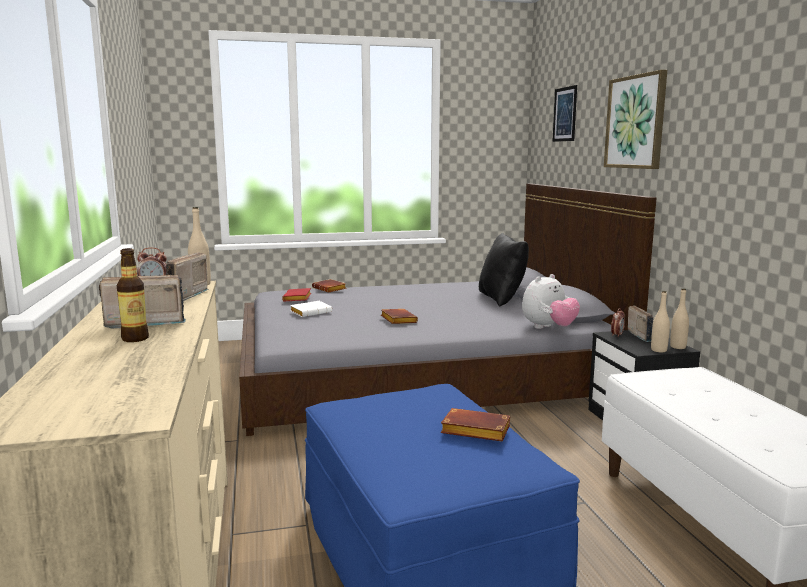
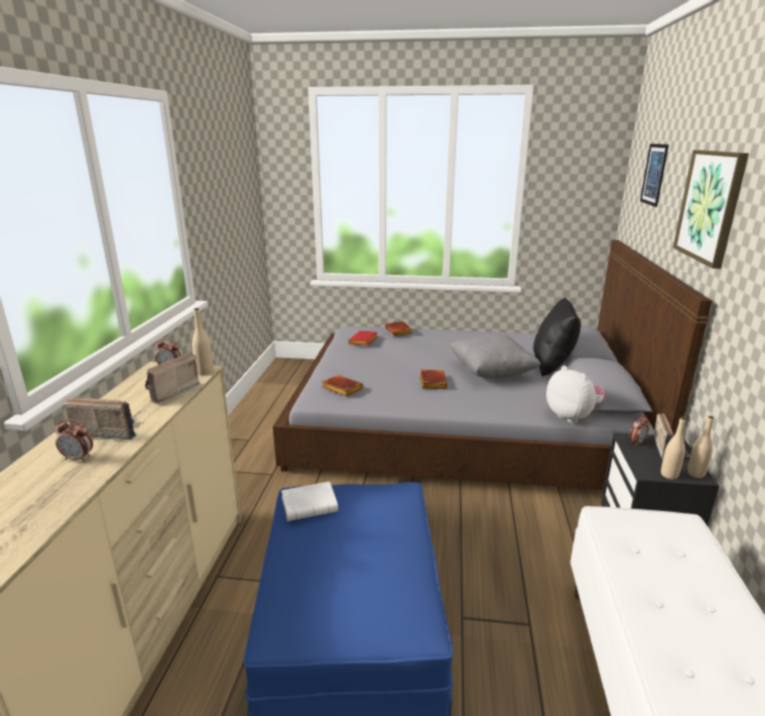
camera: 20 degrees right, 10 degrees up
(135, 339) = (78, 458): bottle -> alarm clock
(311, 312) = (364, 360): white book -> white book (311, 504)
(450, 309) = (491, 372): none -> grey pillow
(473, 431) = (386, 564): brown book -> brown book (340, 389)
(548, 328) = (572, 416): plush toy -> plush toy turned 105 degrees counterclockwise

